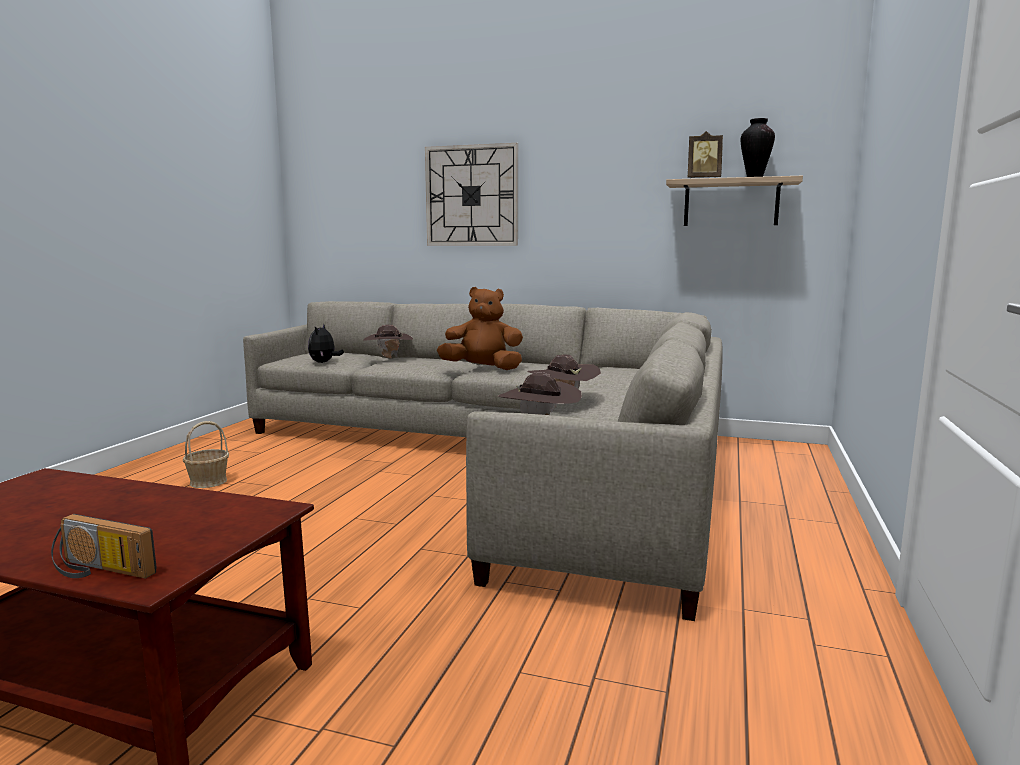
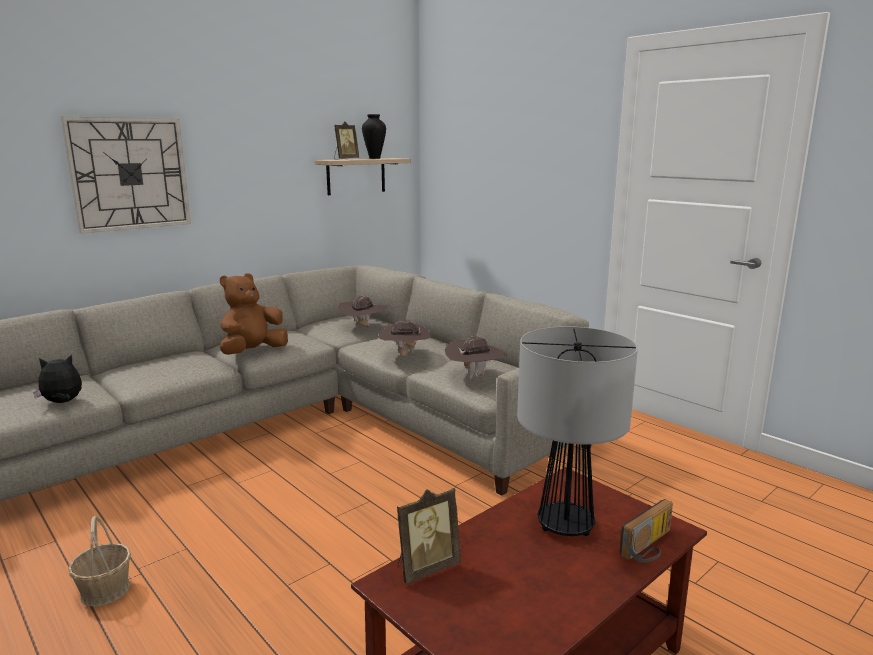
camera: 60 degrees left, 5 degrees up
(65, 483) = (426, 567): none -> picture frame
(150, 522) = (565, 526): none -> table lamp
(324, 362) = (63, 402): plush toy -> plush toy turned 120 degrees clockwise
(388, 358) = (122, 373): brown hat -> brown hat (363, 327)

